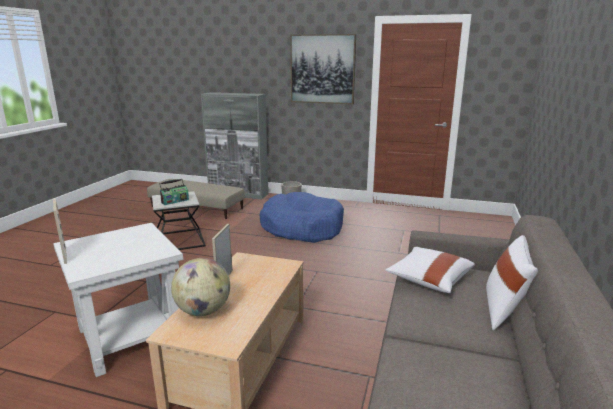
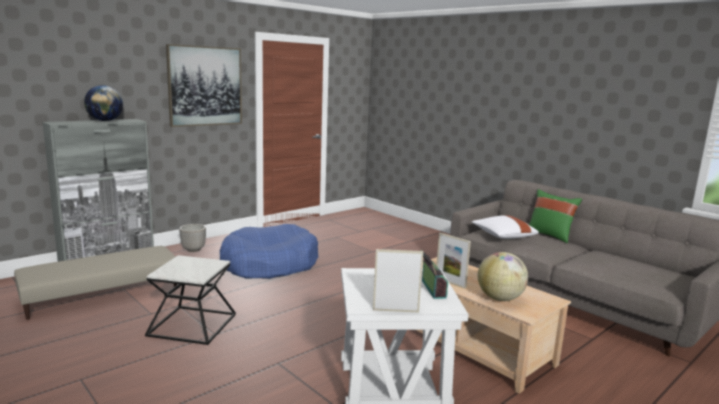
camera: 60 degrees left, 5 degrees down
(175, 201) = (199, 269): radio -> radio (432, 289)
(238, 93) = (105, 121): none -> globe
(504, 311) = (550, 235): white pillow -> green pillow

